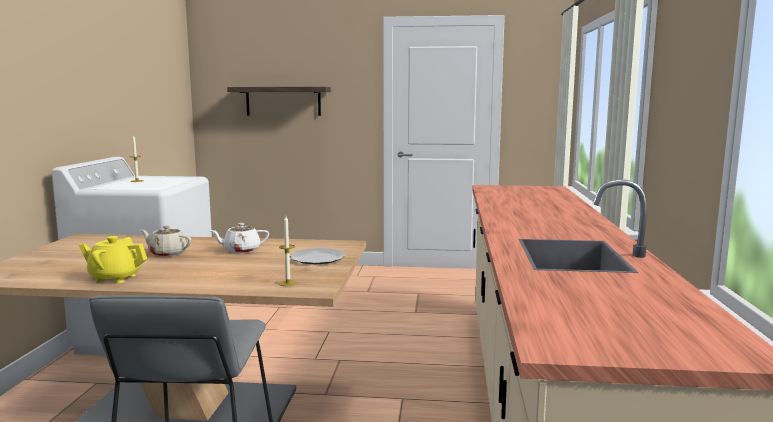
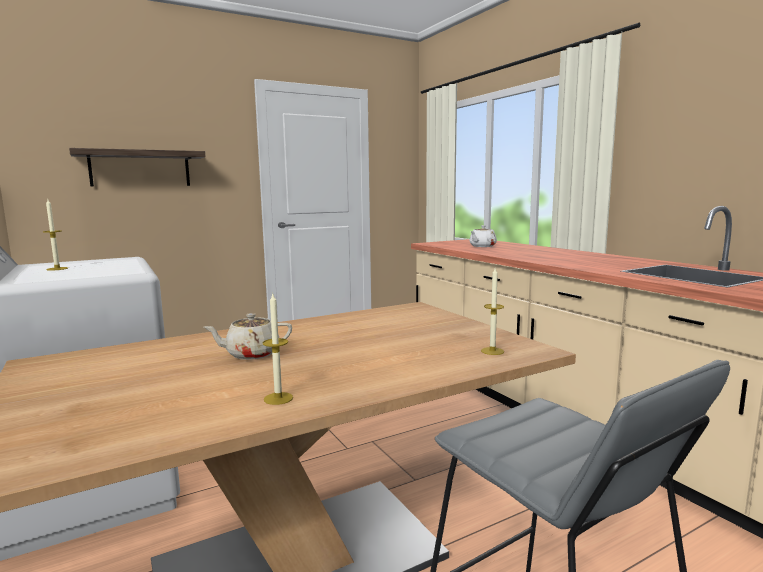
camera: 35 degrees left, 0 degrees up
(115, 278) = (278, 398): yellow teapot -> candle
(241, 250) = (332, 332): white teapot -> white teapot (482, 246)
(317, 258) = (435, 324): plate -> none

